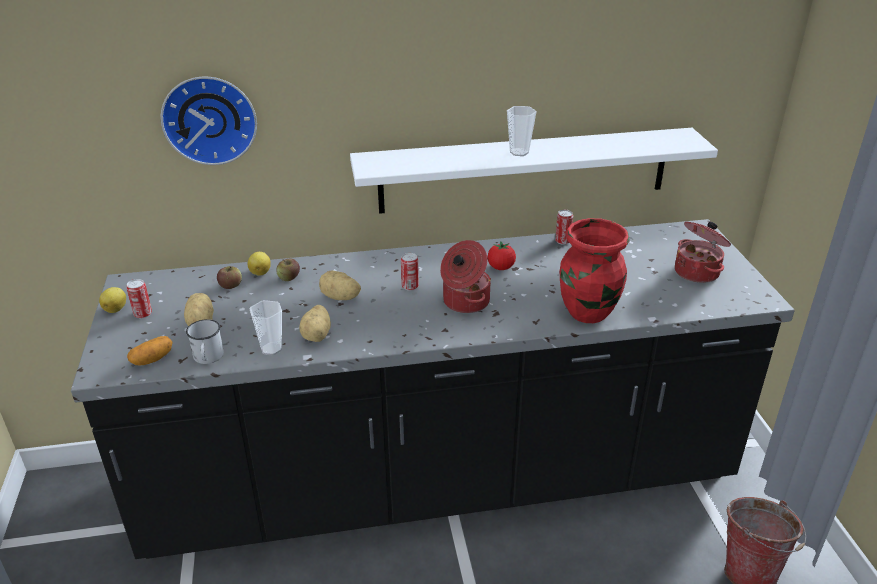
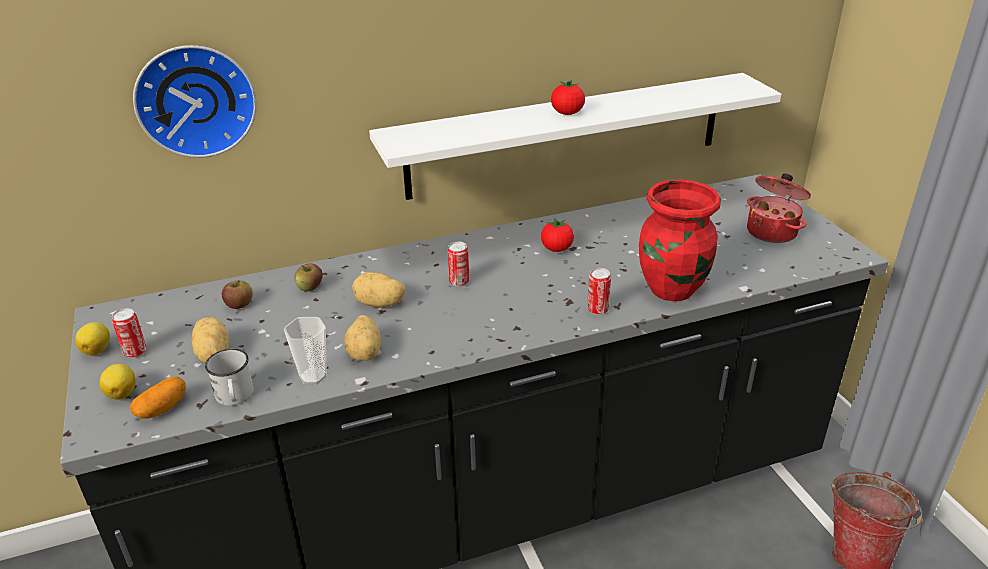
camera: 10 degrees left, 0 degrees up
(261, 272) = (273, 284): lemon -> lemon (122, 393)
(464, 302) = (528, 292): cooking pot -> none
(519, 152) = (567, 113): cup -> tomato
(562, 241) = (615, 212): can -> can (597, 310)

